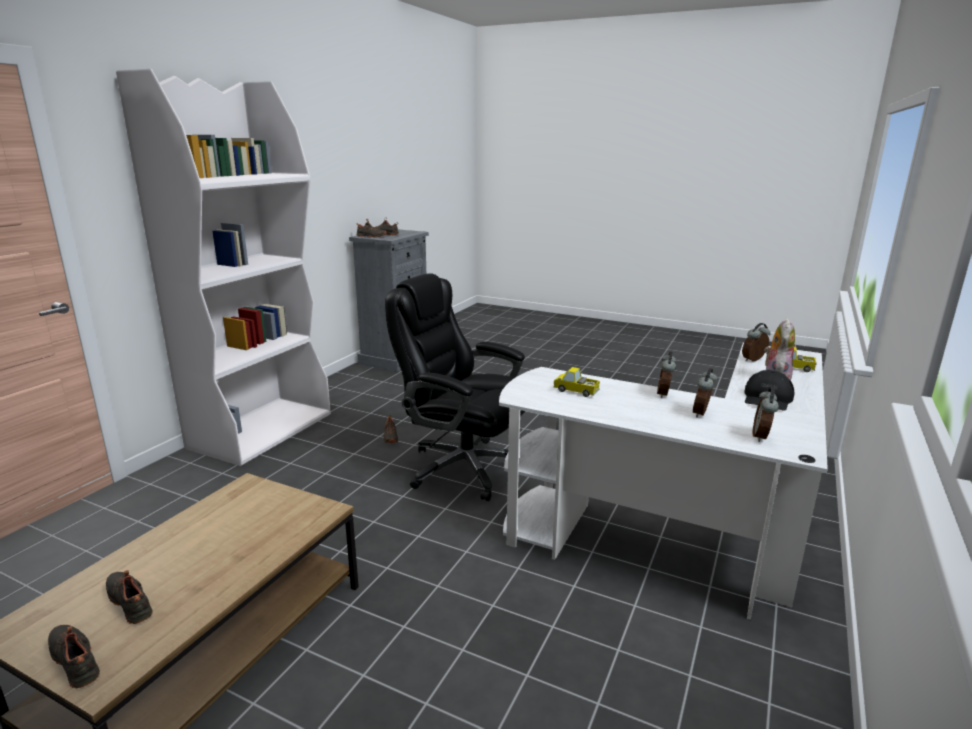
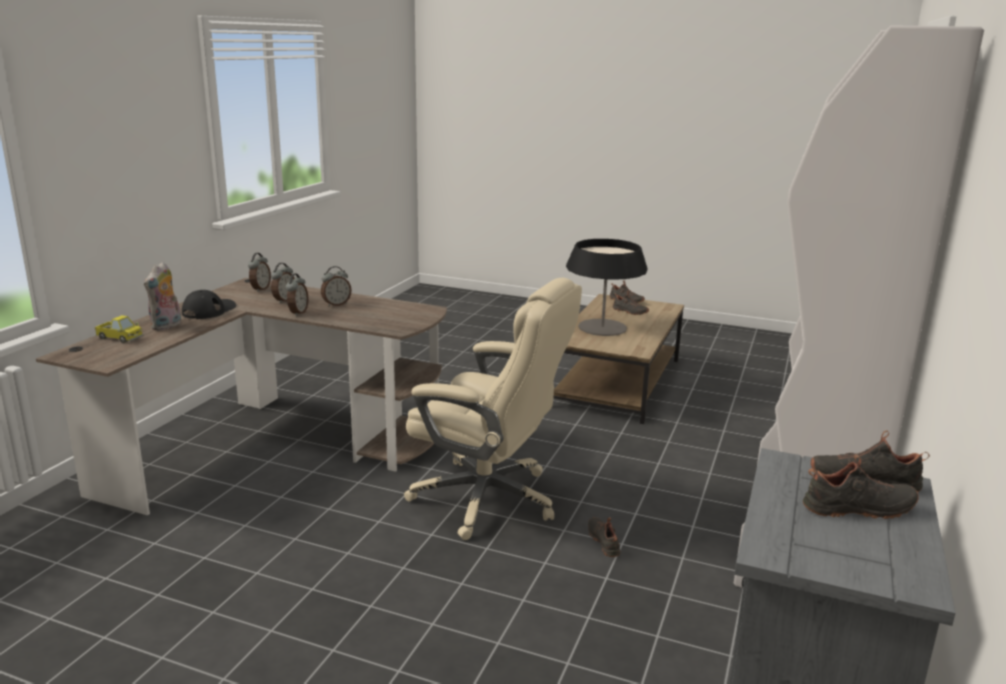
camera: 175 degrees right, 0 degrees up
(240, 544) = (602, 327): none -> table lamp
(463, 467) = (488, 499): black office chair -> beige office chair
(576, 391) = (376, 314): toy truck -> none
(682, 531) = (274, 443): white desk -> brown desk
(754, 360) = (147, 346): alarm clock -> alarm clock (336, 304)

